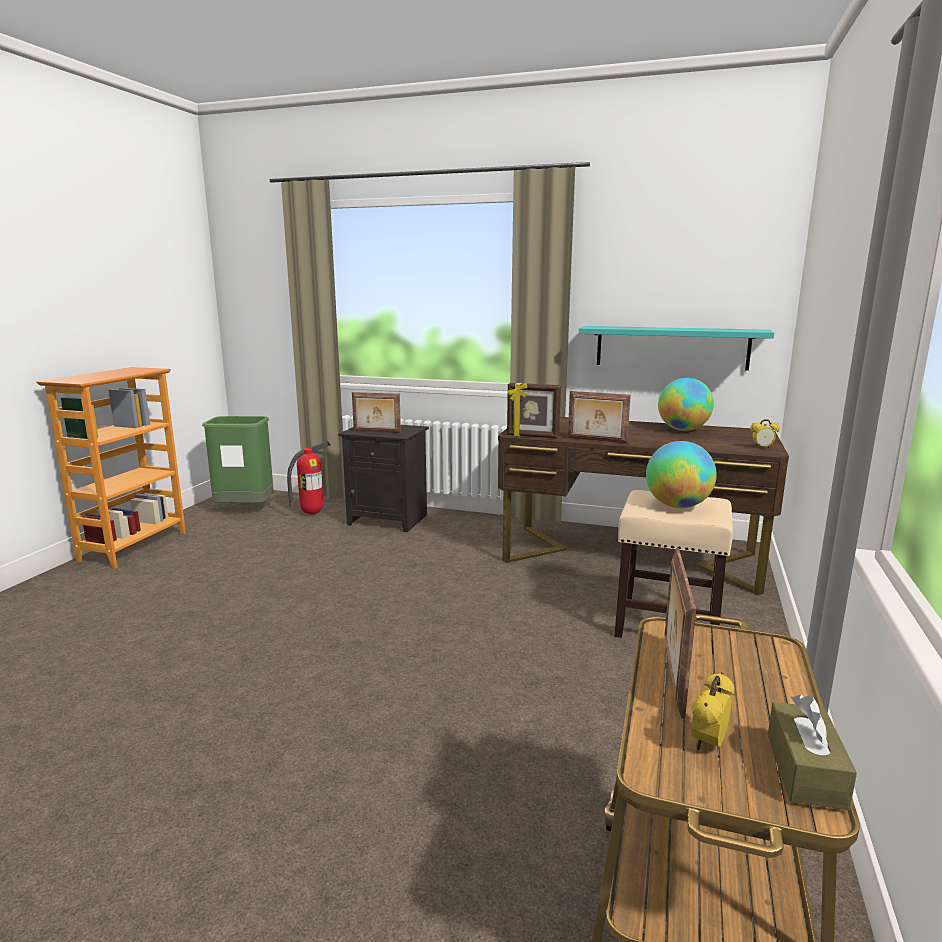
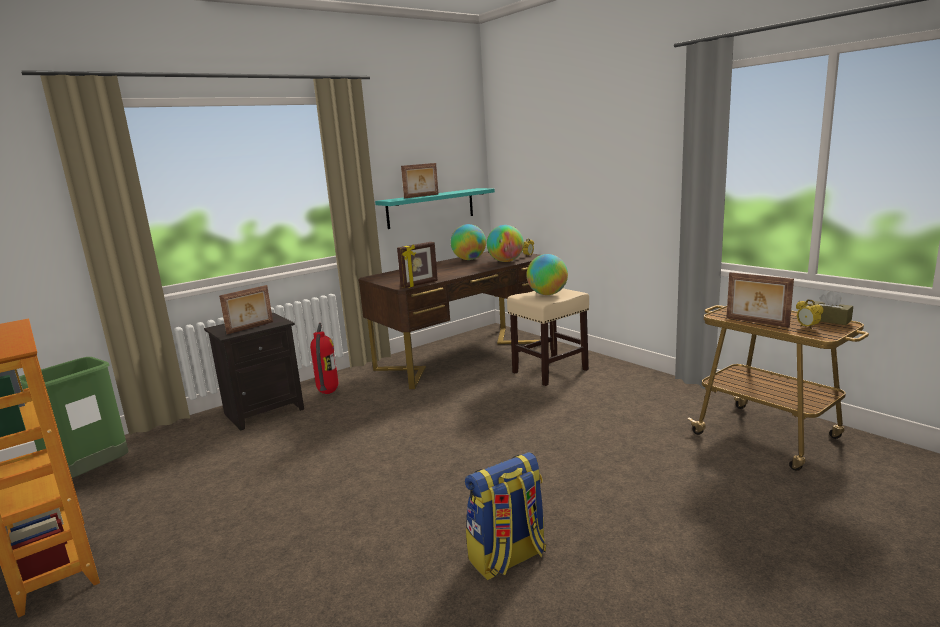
camera: 55 degrees left, 0 degrees up
(183, 735) = (508, 558): none -> backpack
(312, 513) = (179, 441): fire extinguisher -> fire extinguisher (327, 393)
(596, 440) = (457, 275): picture frame -> picture frame (421, 196)
(706, 444) = (506, 261): none -> globe

